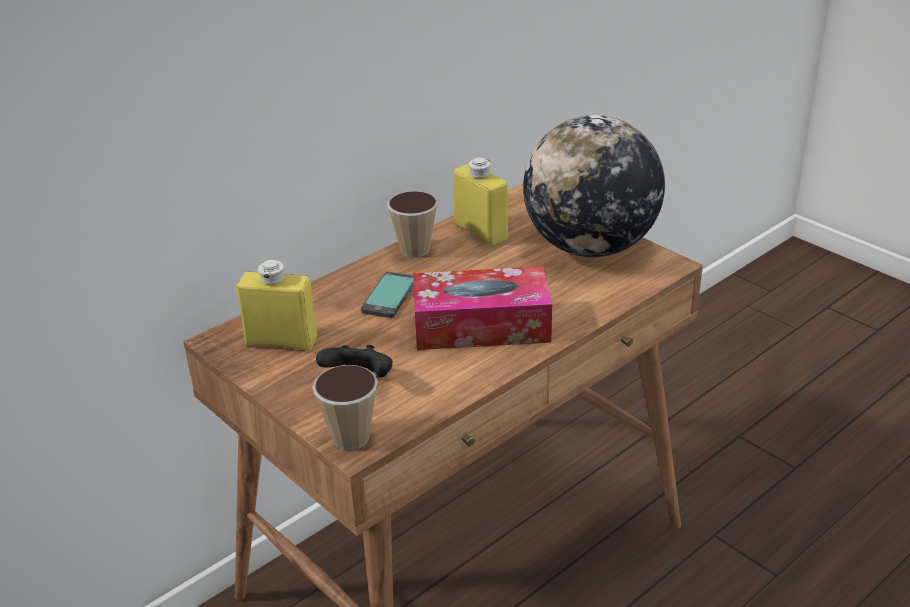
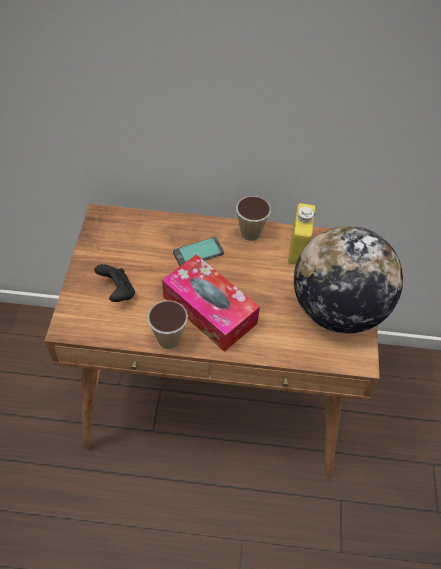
camera: 45 degrees right, 20 degrees up
(281, 341) = (121, 239): yellow bottle -> none
(351, 438) = (71, 320): cup -> cup (169, 339)

